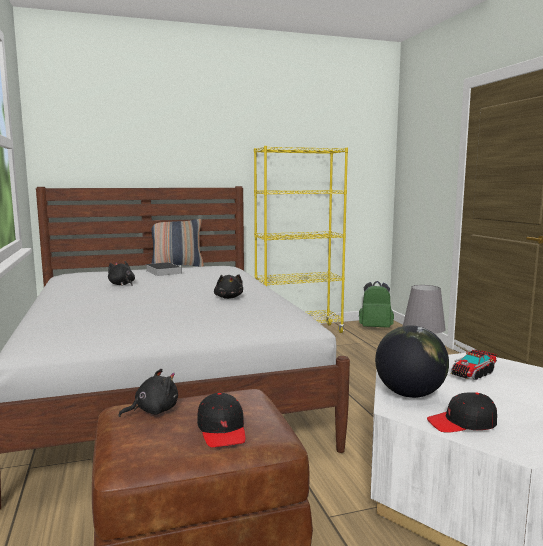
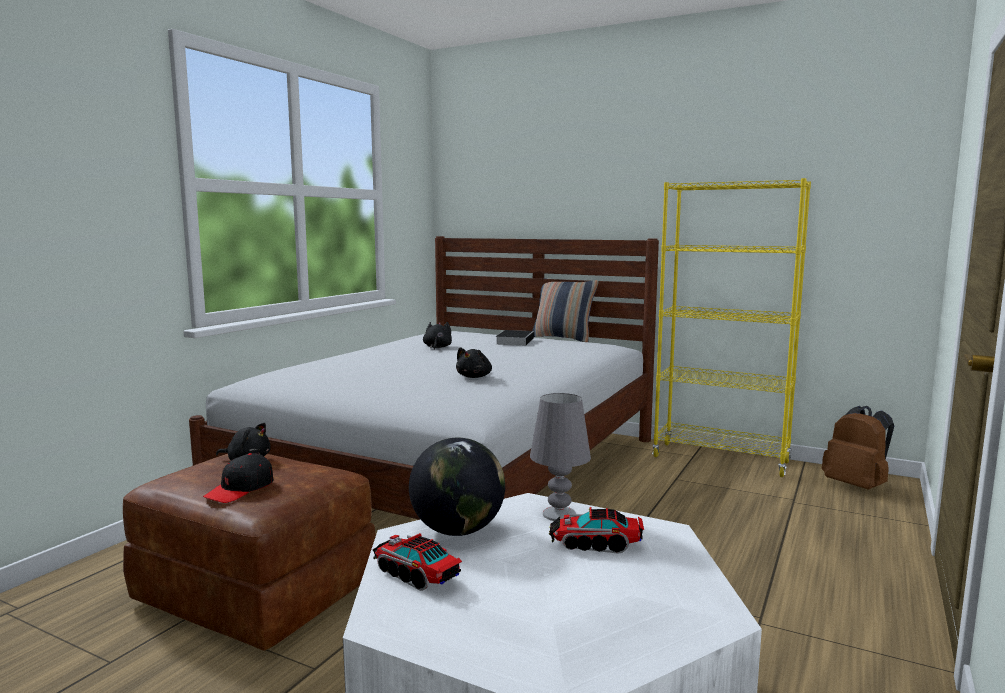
camera: 45 degrees right, 0 degrees up
(375, 328) = (857, 486): green backpack -> brown backpack
(462, 423) = (416, 575): black cap -> toy truck

